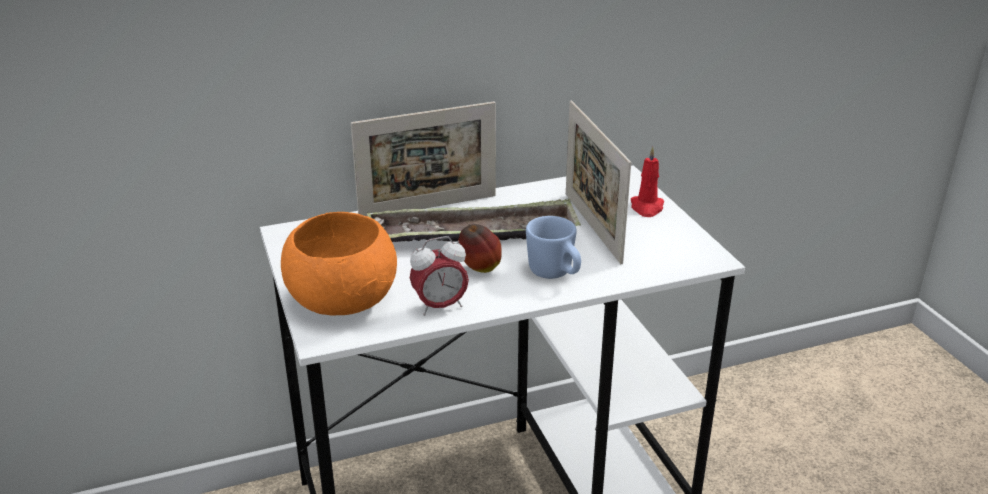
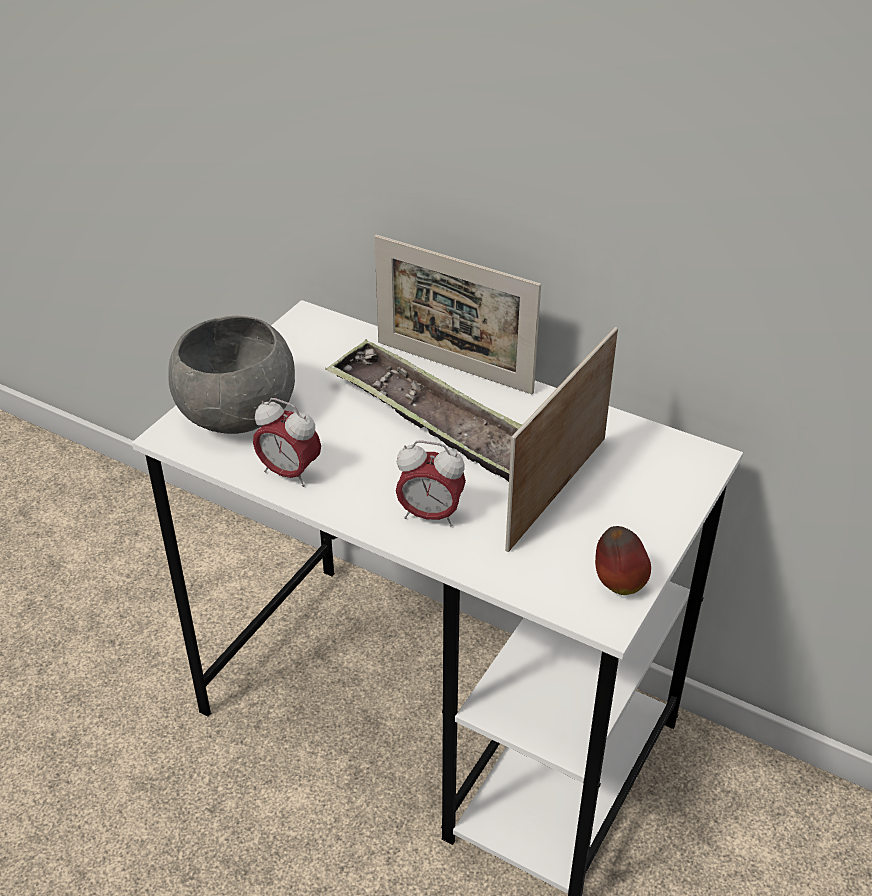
camera: 50 degrees right, 10 degrees up
(343, 300) = (238, 412): orange bowl -> grey bowl
(480, 269) = (380, 462): apple -> apple (618, 584)
(555, 274) = (430, 515): blue mug -> alarm clock
(647, 207) = (654, 511): red candle -> none

